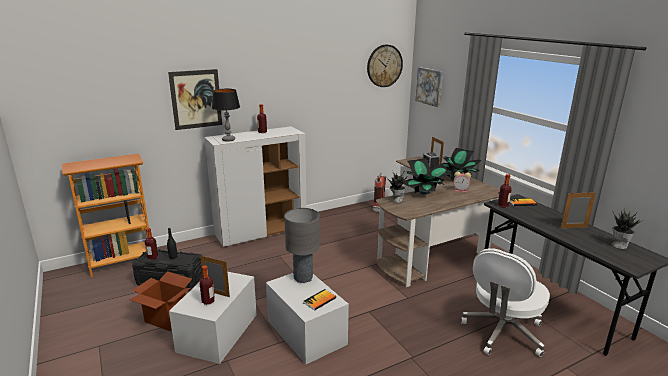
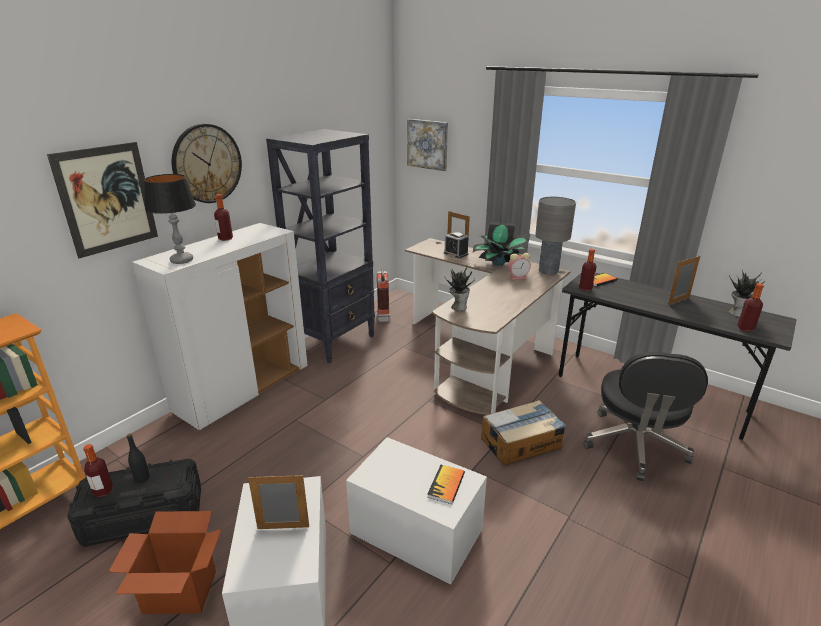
camera: 25 degrees left, 5 degrees up
(208, 301) = (279, 548): bottle -> bottle (745, 328)
(303, 278) = (395, 455): grey table lamp -> grey table lamp (548, 271)
(335, 217) = (334, 341): none -> black bookcase
(384, 66) = (365, 120): wall clock -> wall clock (207, 164)
(415, 306) = (521, 442): none -> cardboard box
(424, 192) = (480, 288): potted plant -> none
(503, 332) = (634, 446): white office chair -> black office chair

